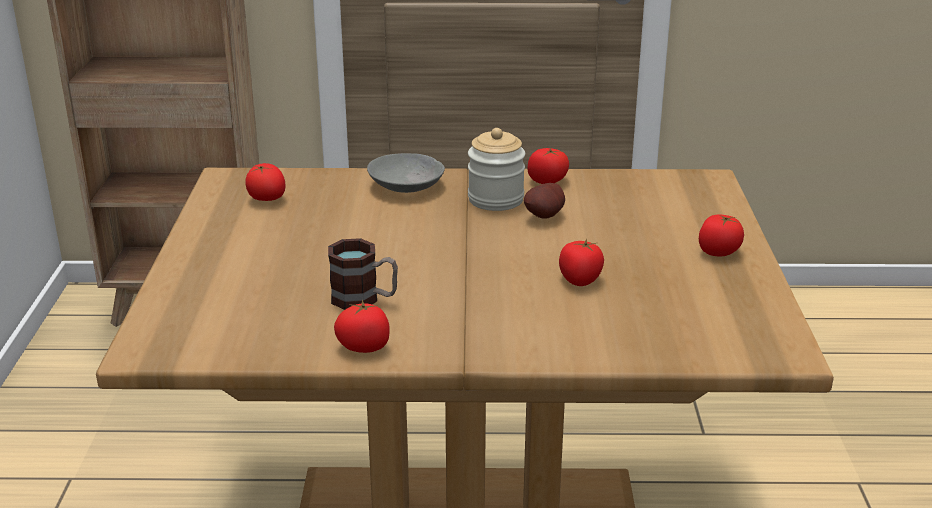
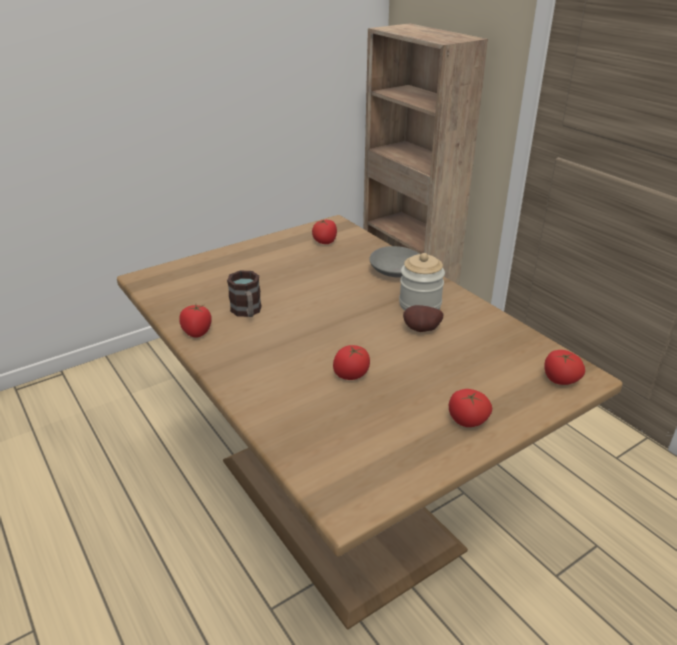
camera: 55 degrees right, 5 degrees up
(547, 181) = (473, 312): tomato -> tomato (560, 380)

